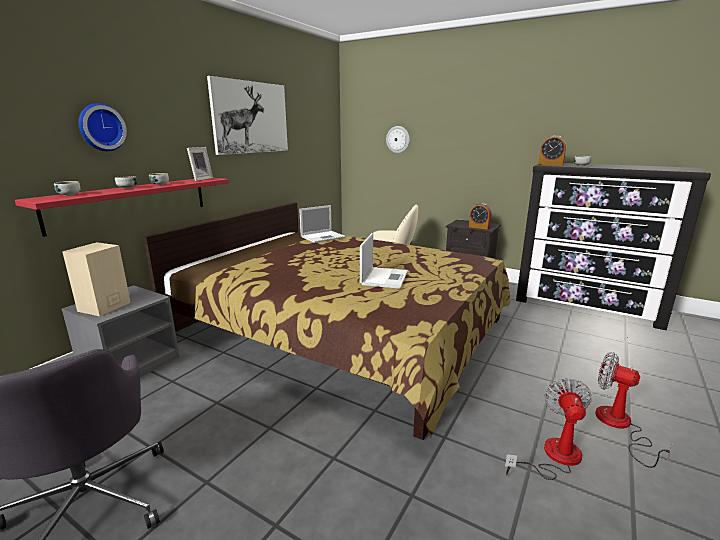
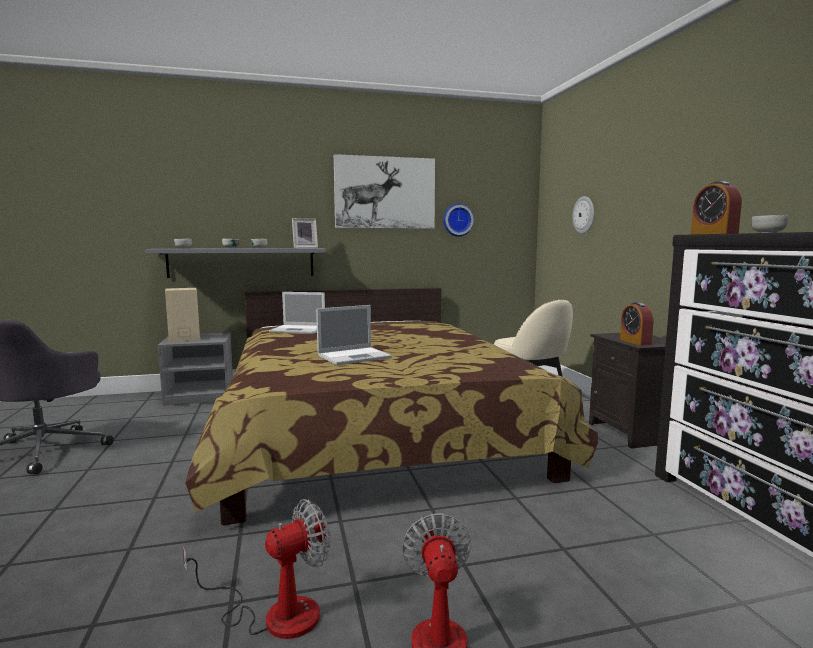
camera: 45 degrees right, 10 degrees down
(101, 127) = (224, 200): wall clock -> wall clock (457, 220)
(132, 203) = (242, 262): red shelf -> grey shelf
(323, 237) = (424, 324): laptop -> laptop (299, 330)

